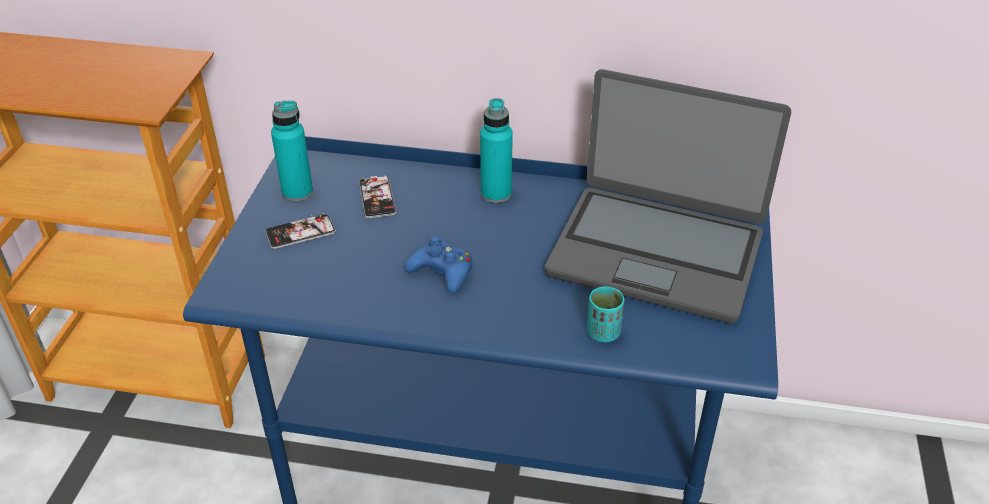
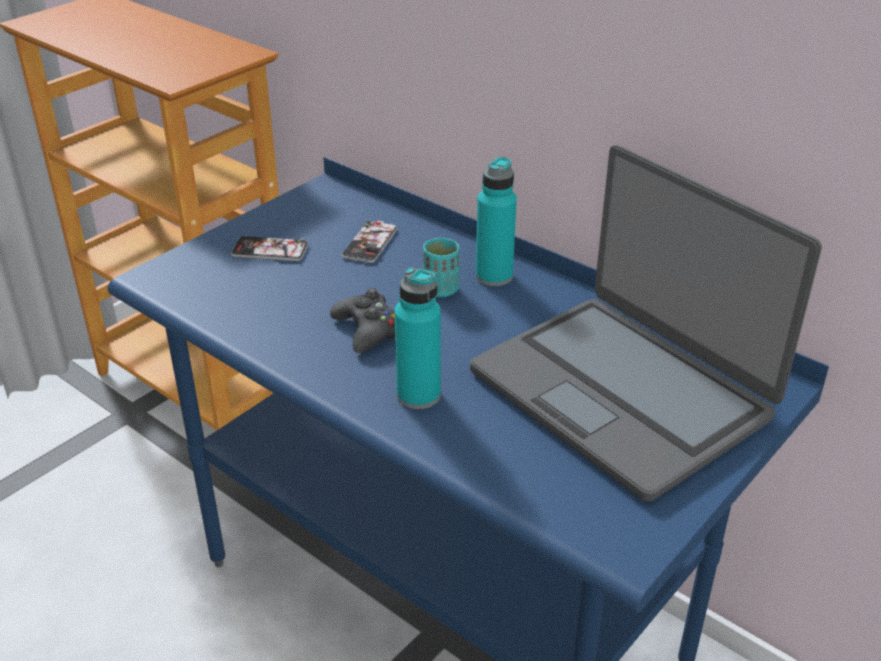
camera: 30 degrees right, 5 degrees down
(297, 192) = (301, 215): turquoise bottle -> turquoise bottle (418, 395)
(442, 272) = (367, 330): blue game controller -> black game controller
(603, 333) = (480, 451): turquoise cup -> turquoise cup (441, 290)

